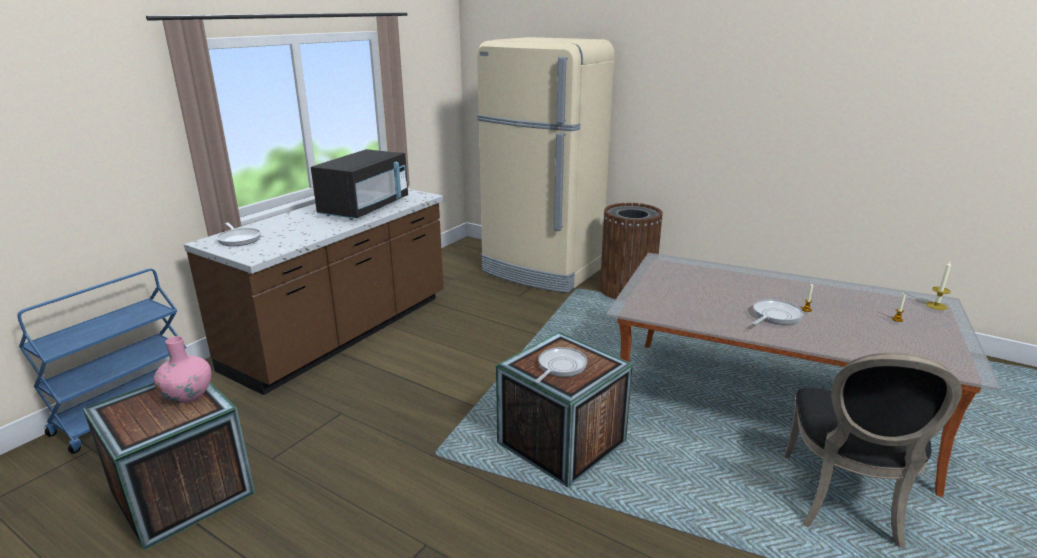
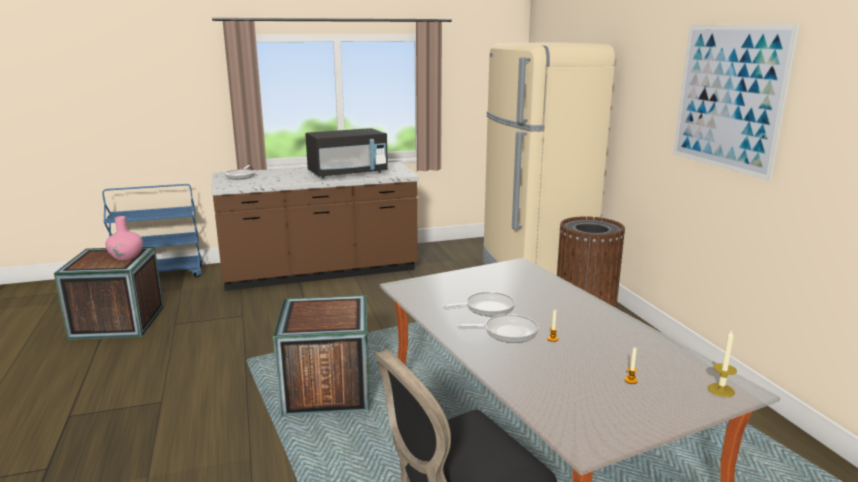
camera: 40 degrees right, 5 degrees down
(560, 367) = (316, 314): frying pan -> frying pan (486, 307)
(762, 85) = (728, 98): none -> picture

